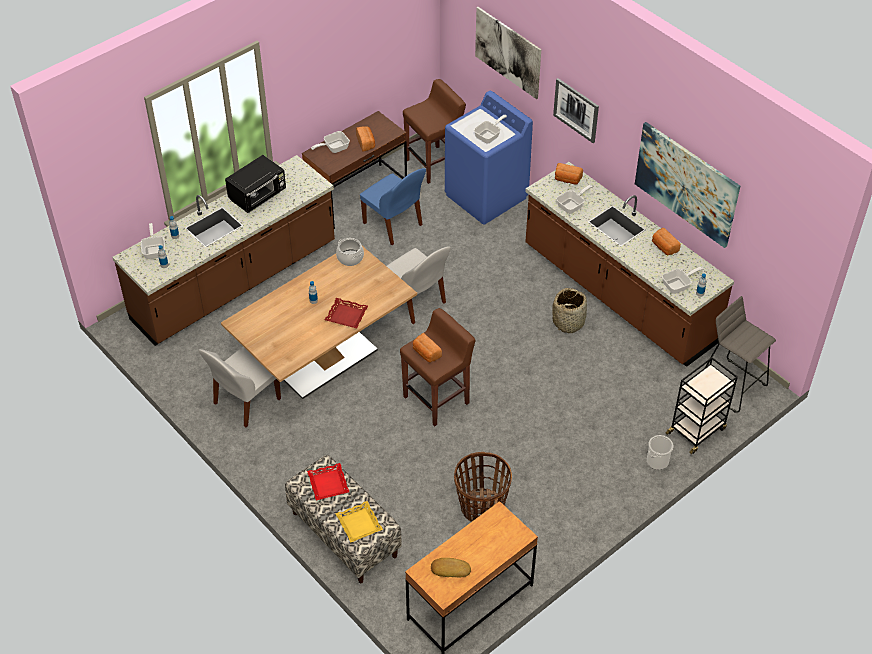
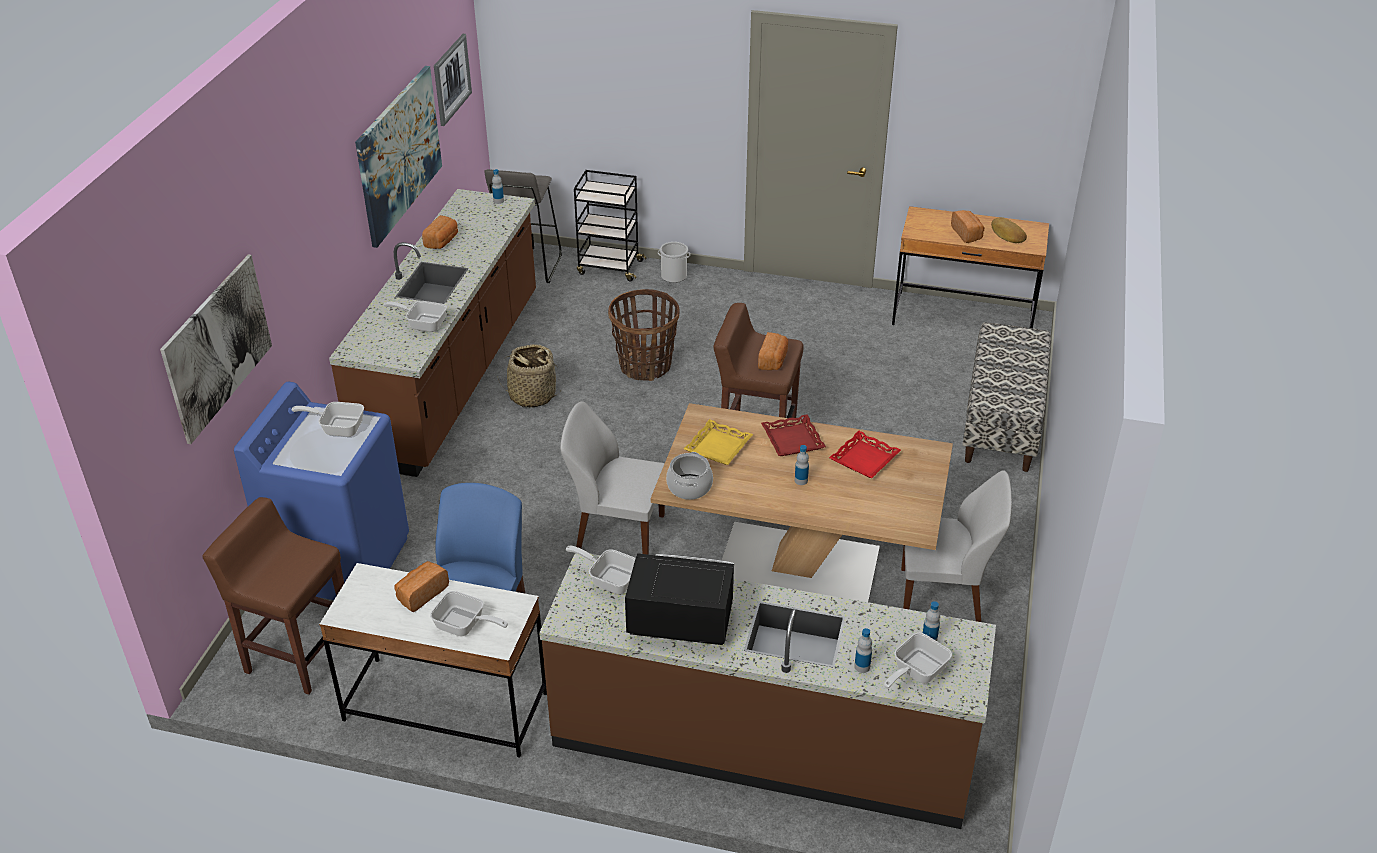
camera: 125 degrees left, 10 degrees down
(328, 484) = (1003, 387): red tray -> red tray (865, 459)
(357, 196) = (445, 707): brown desk -> white desk
(359, 524) = (1016, 345): yellow tray -> yellow tray (718, 446)
(415, 302) = (617, 531): white chair -> white chair turned 90 degrees counterclockwise
(481, 507) = (856, 353): basket -> basket (645, 366)
(567, 179) = (371, 345): bread -> bread (967, 234)
(576, 110) = (304, 270): picture -> picture (451, 79)
(678, 285) = (499, 215): frying pan -> frying pan (610, 579)

